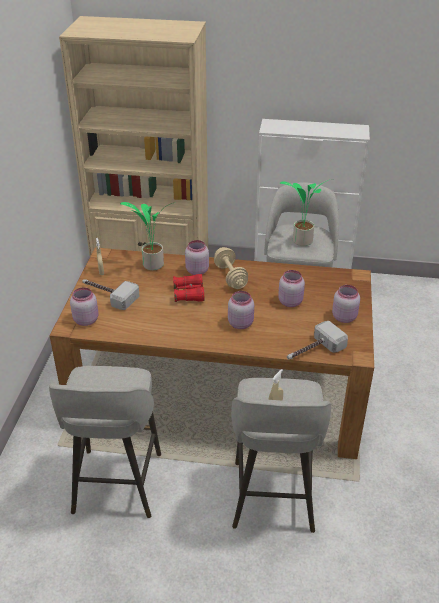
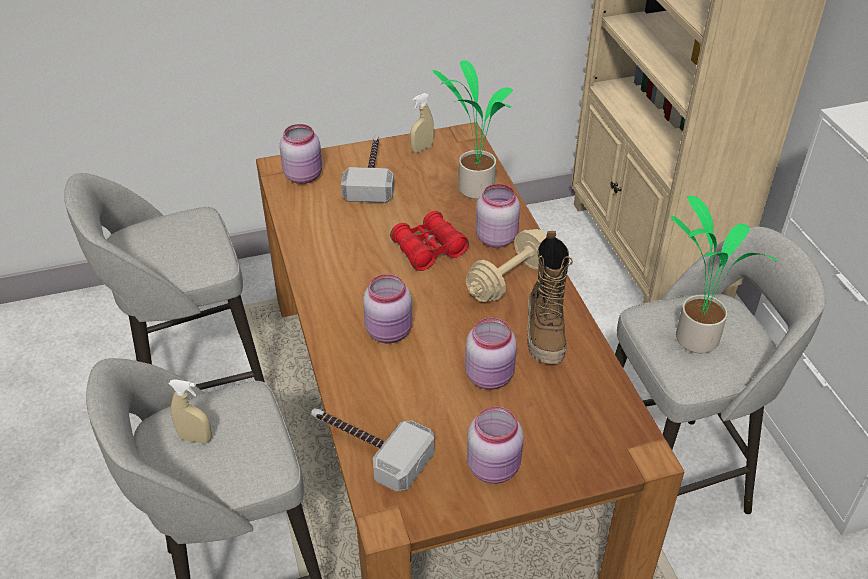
camera: 65 degrees right, 5 degrees up
(273, 278) = (545, 333): none -> boot

